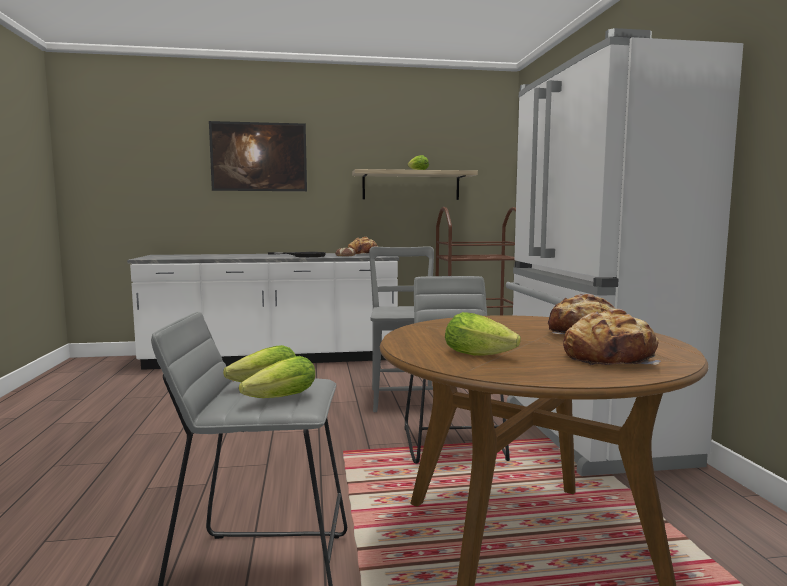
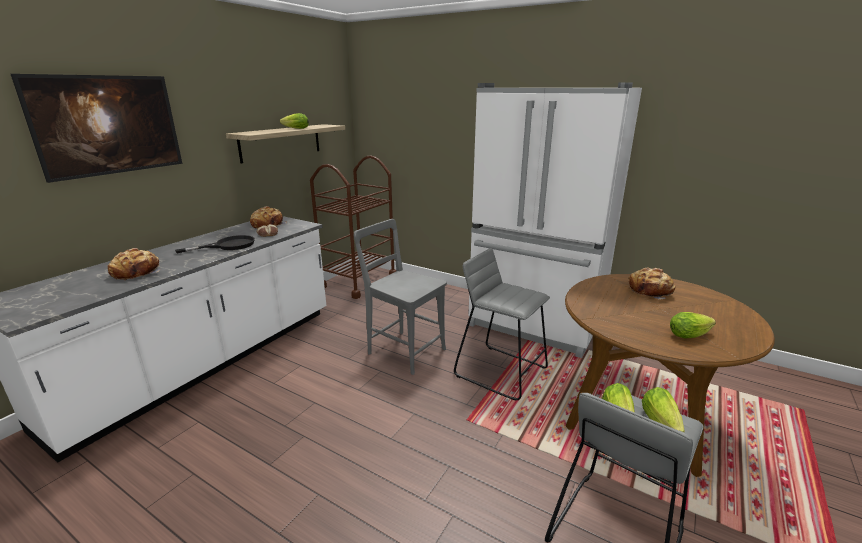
camera: 50 degrees left, 15 degrees up
(610, 358) = (715, 310): bread -> bread (137, 272)

